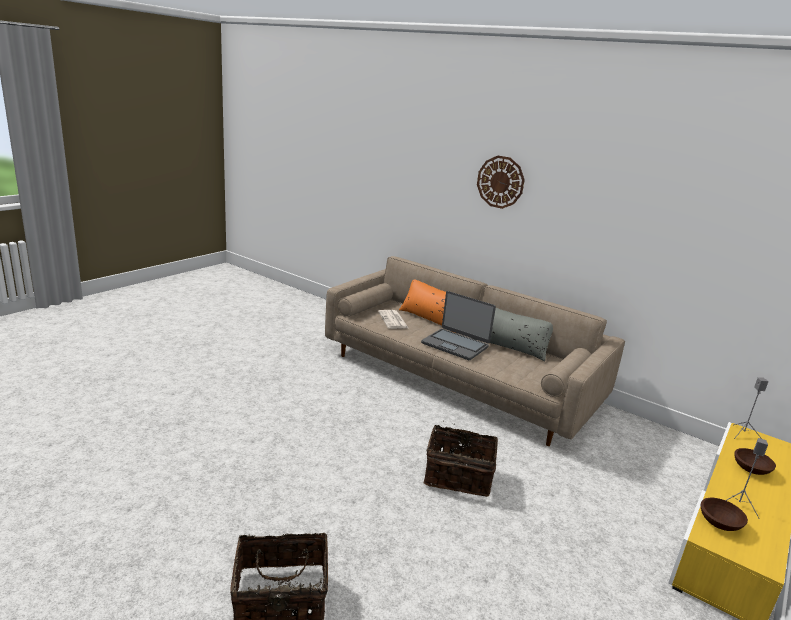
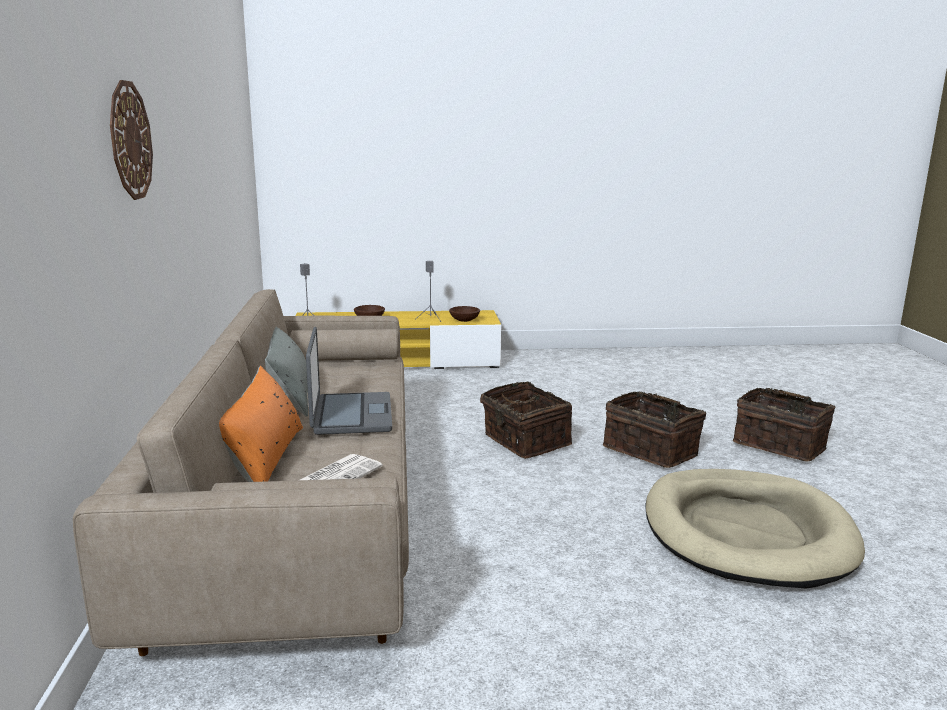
camera: 130 degrees left, 5 degrees down
(252, 464) = (746, 533): none -> beige dog bed
(372, 517) = (651, 451): none -> basket

